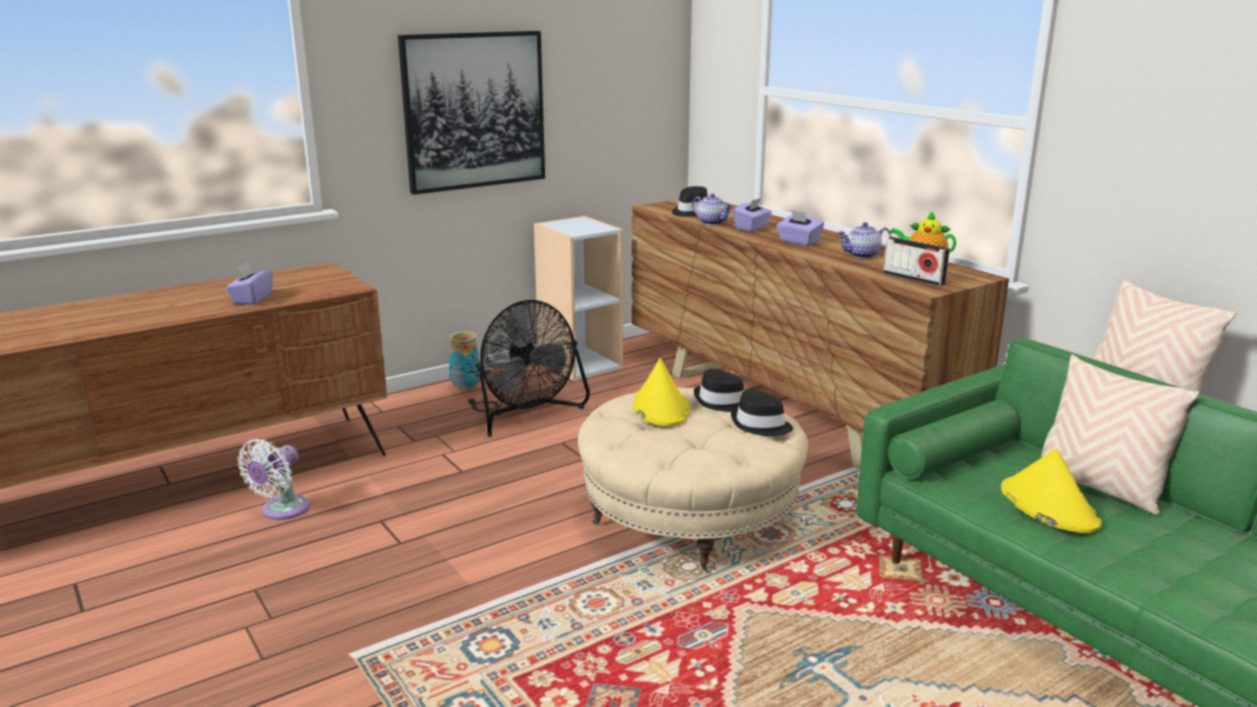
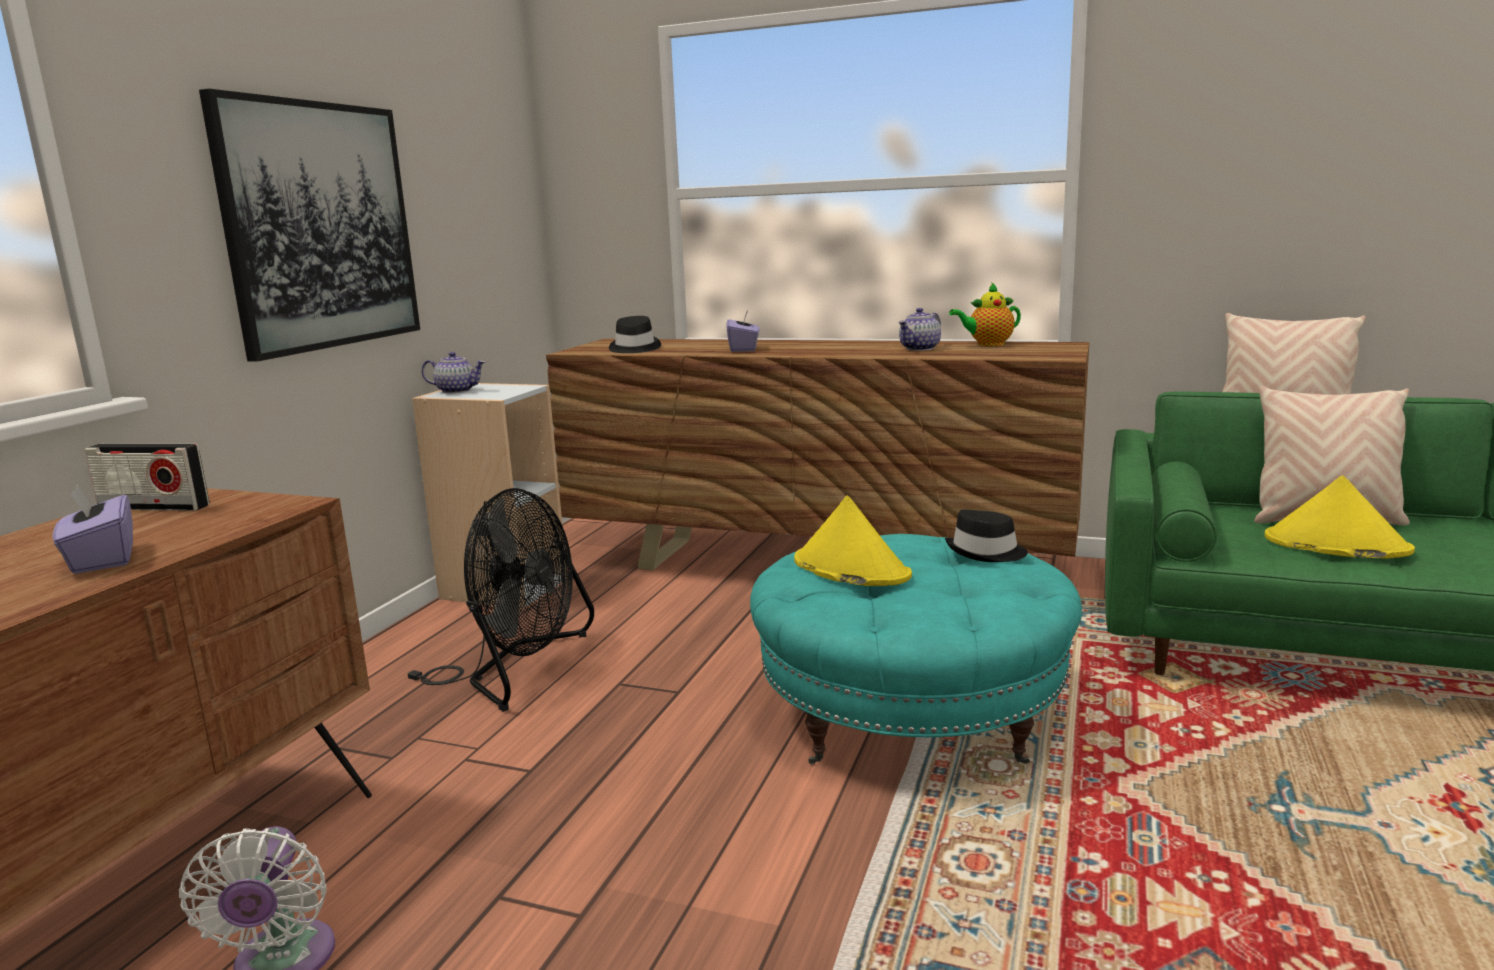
camera: 35 degrees left, 5 degrees down
(466, 388) = (379, 662): vase -> none
(690, 520) = (910, 714): beige ottoman -> turquoise ottoman
(712, 222) = (687, 352): teapot -> teapot (457, 391)
(722, 402) = (900, 544): black hat -> none
(798, 242) = (827, 350): purple tissue box -> none
(913, 278) = (1022, 354): radio -> radio (154, 507)

